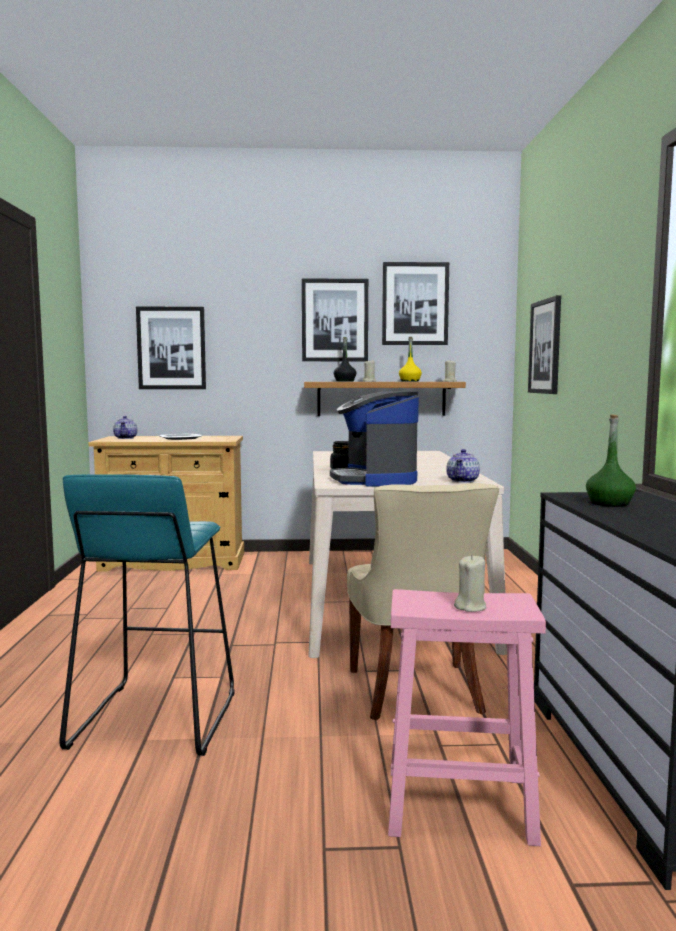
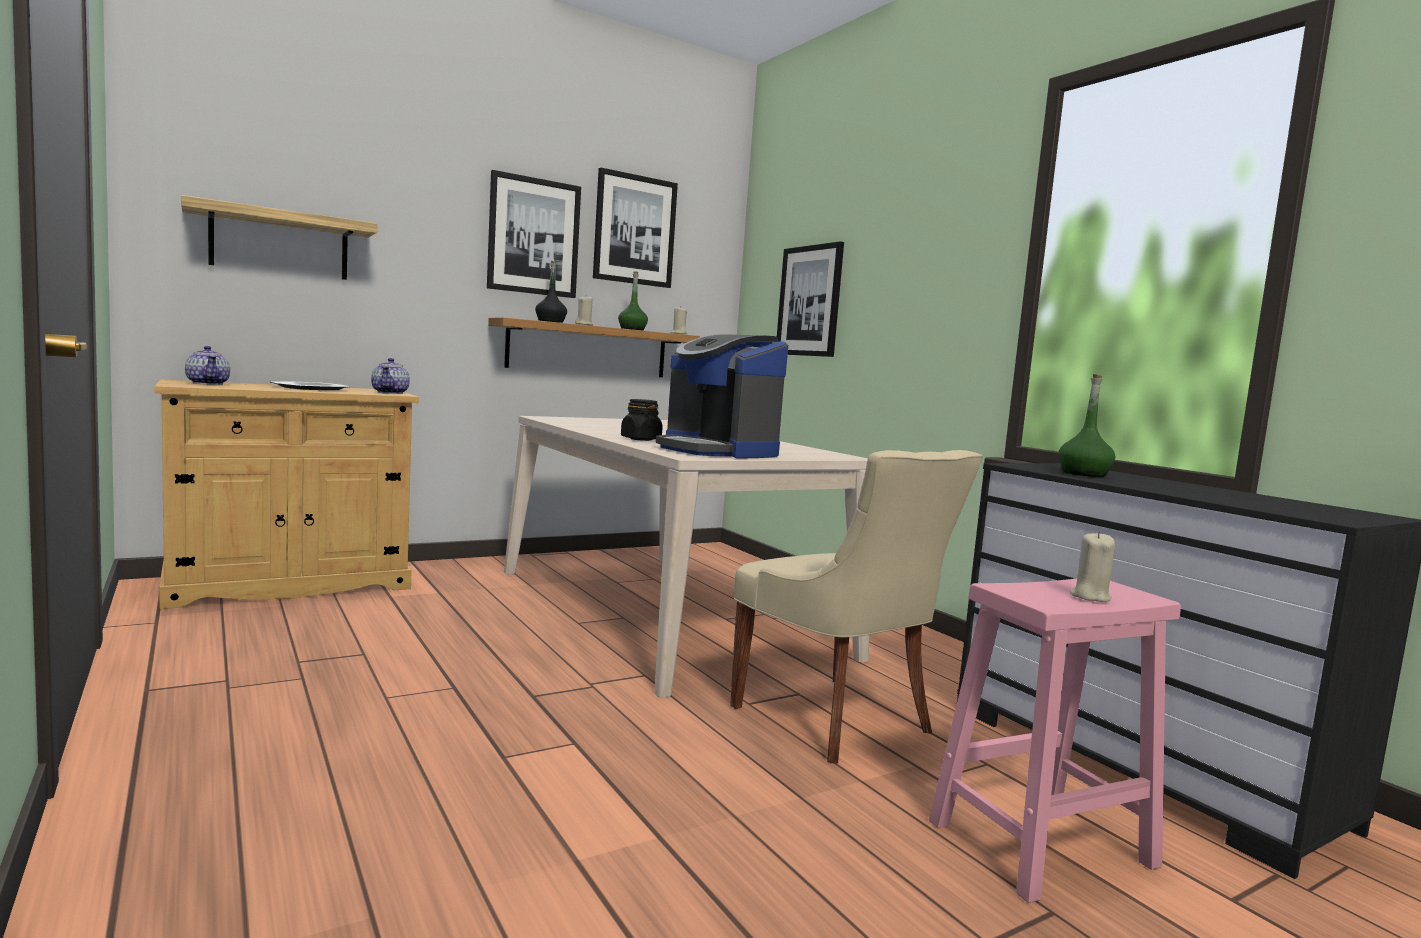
camera: 30 degrees left, 0 degrees up
(154, 719) = (553, 826): turquoise stool -> none
(171, 348) = (280, 244): picture -> shelf
(409, 381) = (632, 329): yellow bottle -> green bottle
(463, 481) = (817, 453): teapot -> teapot (390, 393)

